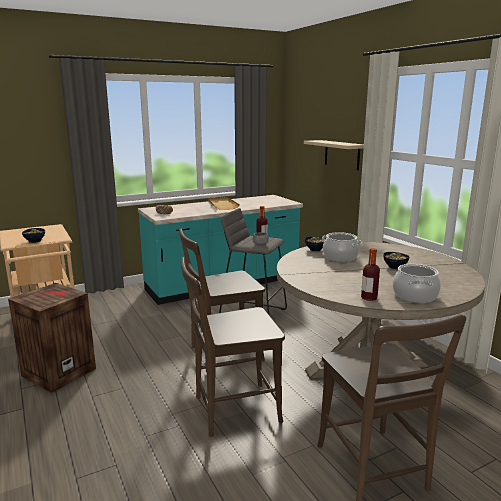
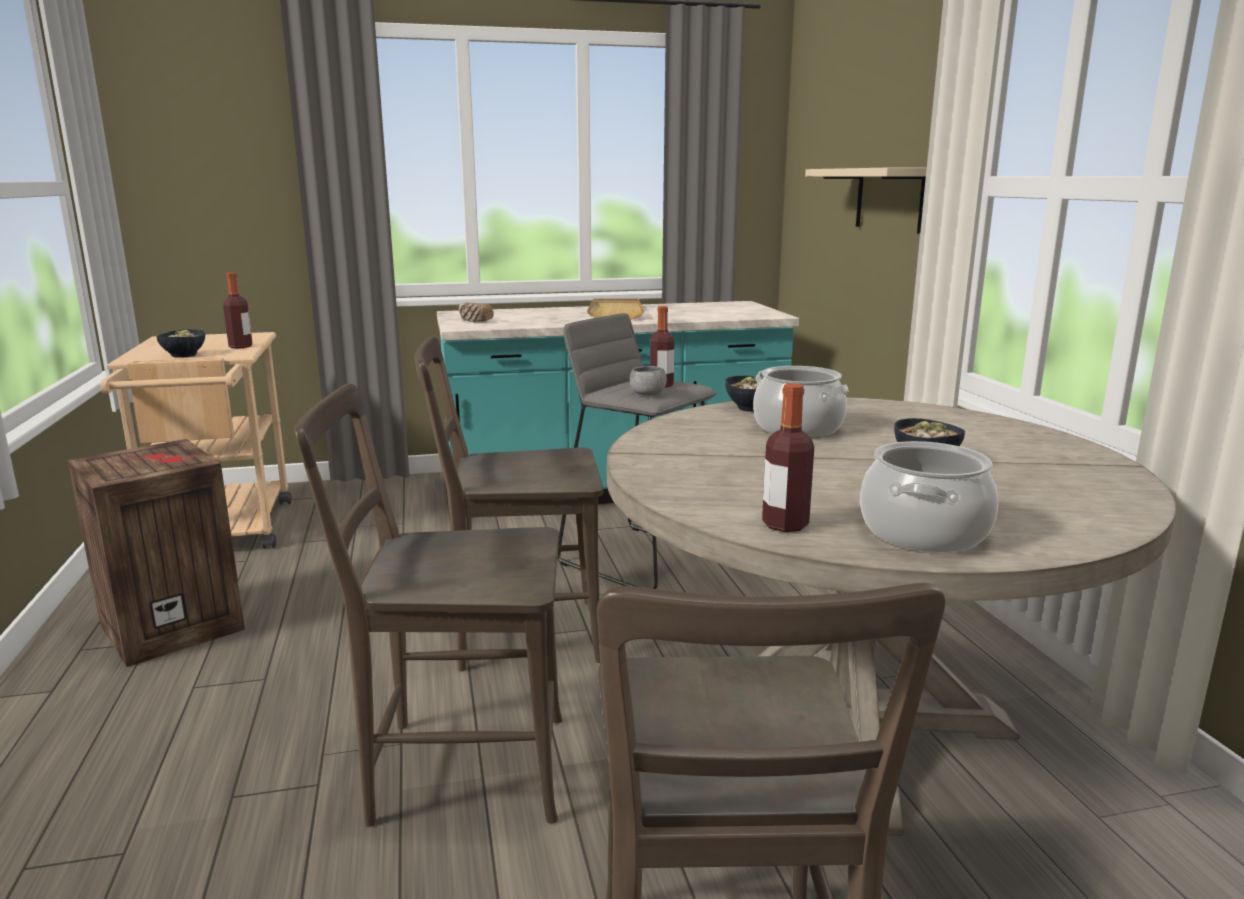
camera: 15 degrees right, 0 degrees up
(57, 234) = (240, 346): none -> bottle

